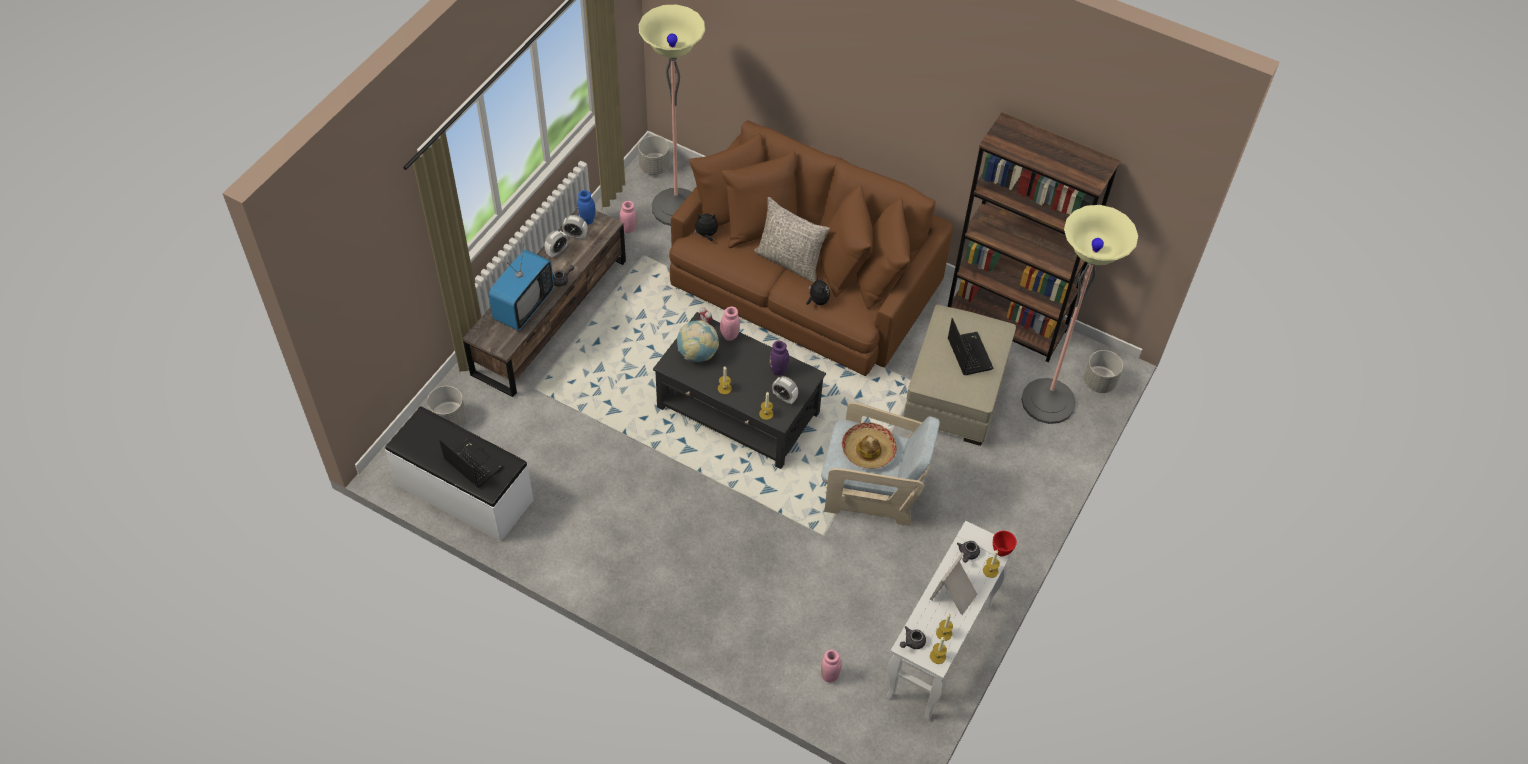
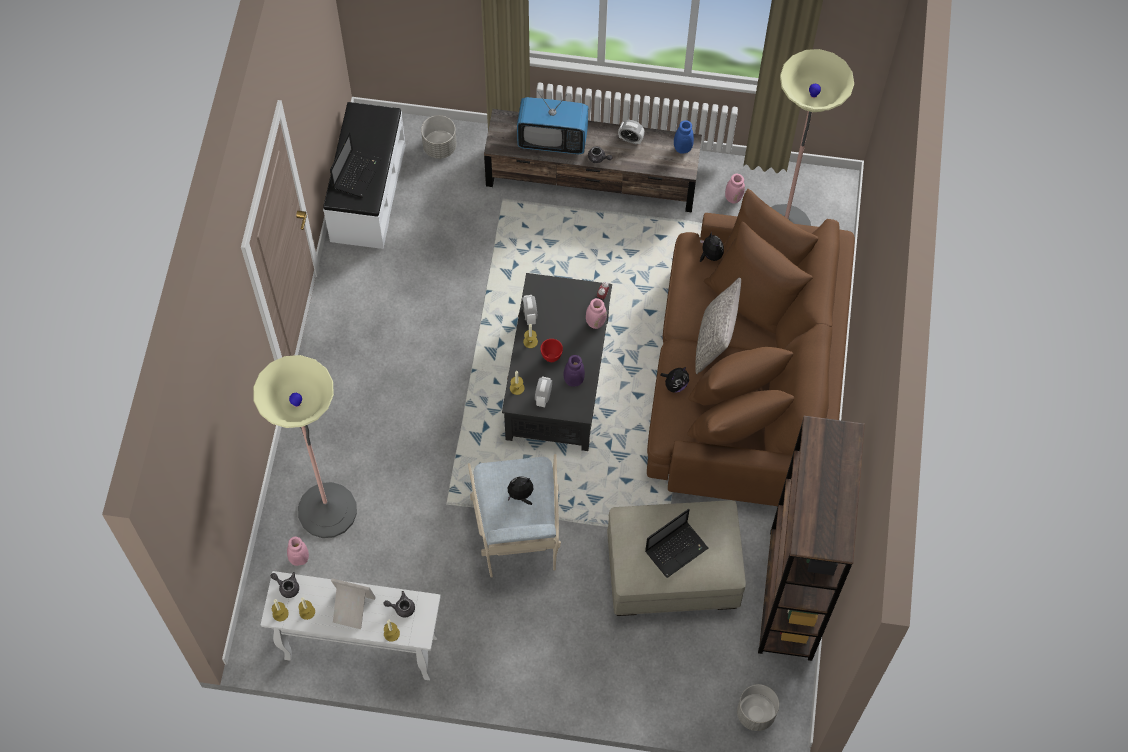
camera: 70 degrees right, 10 degrees up
(575, 235) = (658, 146): alarm clock -> alarm clock (529, 315)
(654, 167) = (828, 189): grey planter -> none
(697, 353) = (561, 303): globe -> none
(868, 450) = (521, 495): hat -> plush toy
(1001, 552) = (417, 638): red bowl -> red bowl (551, 358)
(1048, 401) = (704, 667): floor lamp -> floor lamp (327, 510)

